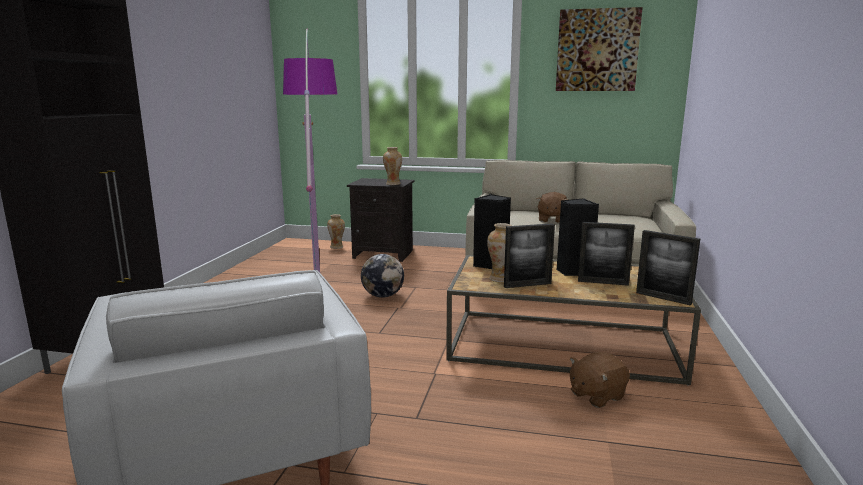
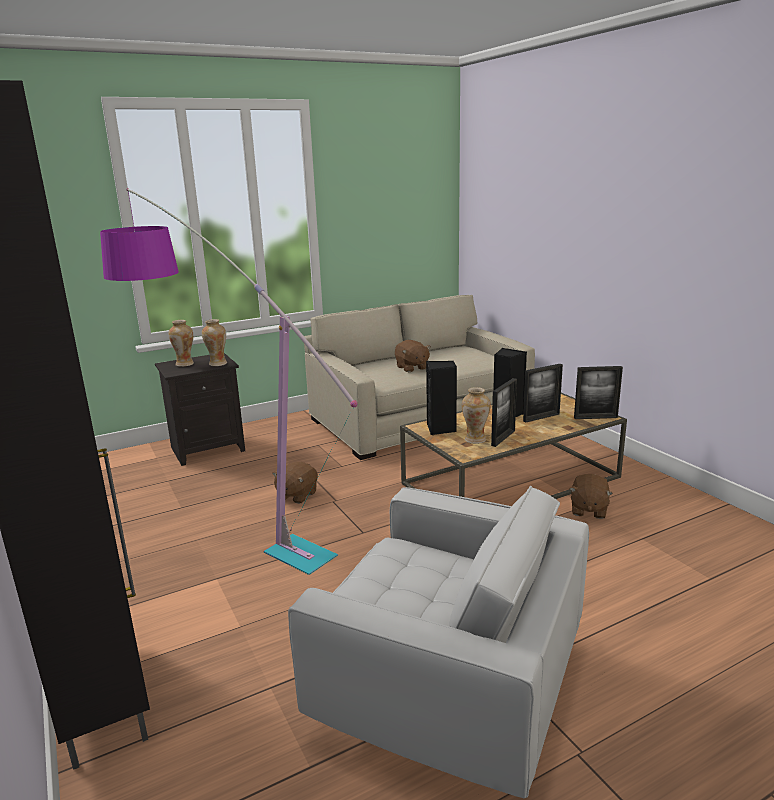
camera: 40 degrees left, 5 degrees up
(336, 247) = (134, 458): vase -> vase (185, 364)
(383, 296) = (296, 495): globe -> brown plush toy
(597, 50) = (386, 189): picture -> none

